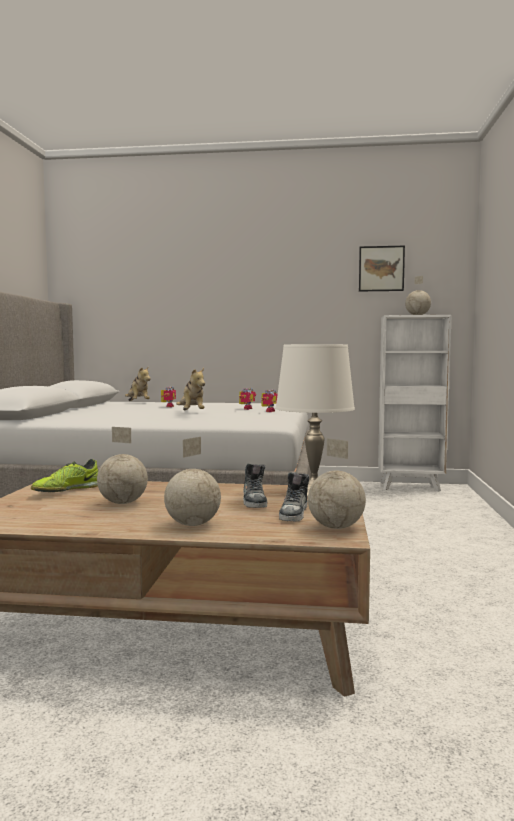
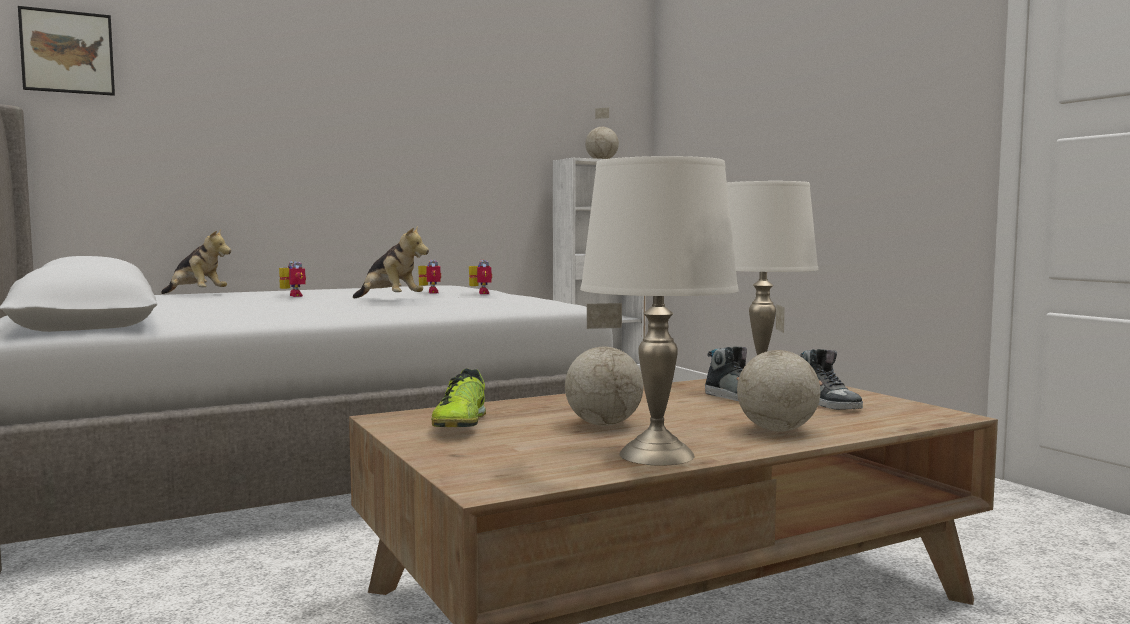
camera: 35 degrees left, 0 degrees up
(82, 524) = (658, 455): none -> white table lamp
(336, 527) = (907, 407): globe -> none
(381, 268) = (549, 93): picture -> picture (67, 52)

